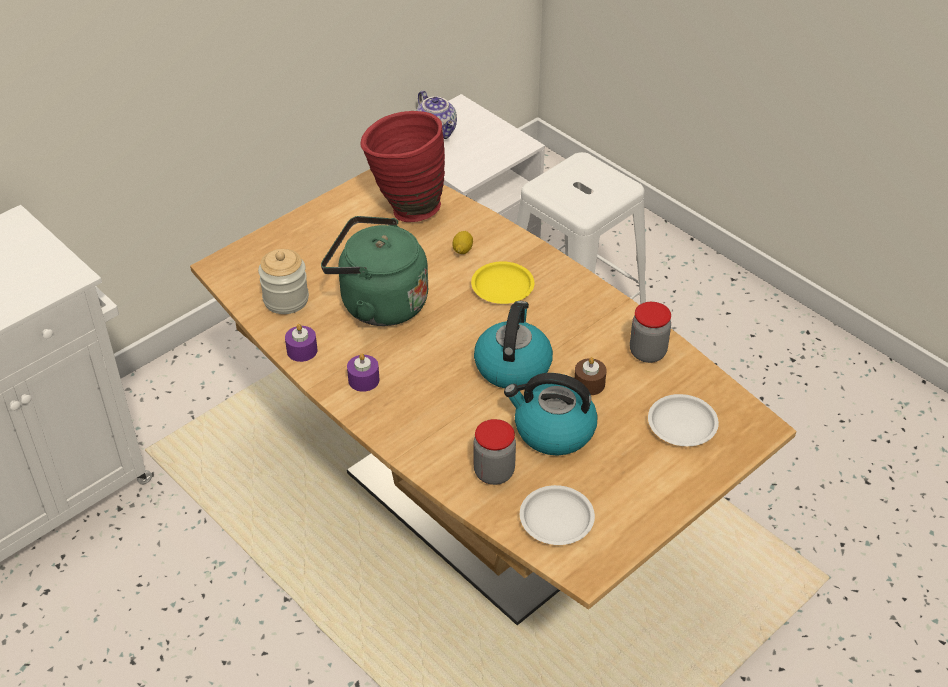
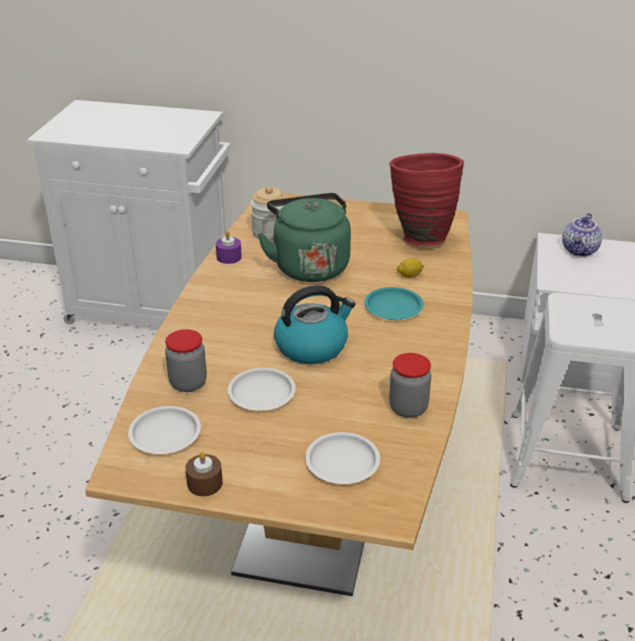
camera: 55 degrees right, 10 degrees down
(363, 380) = (226, 290): purple candle -> none
(503, 286) = (394, 308): yellow plate -> turquoise plate
(553, 431) = (261, 394): kettle -> white plate
(589, 384) = (334, 391): brown candle -> brown candle (205, 483)

